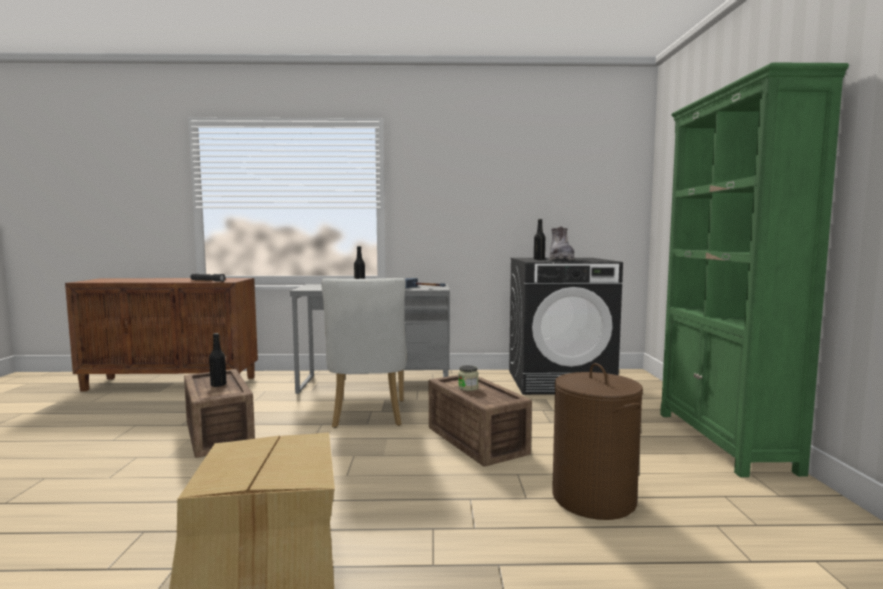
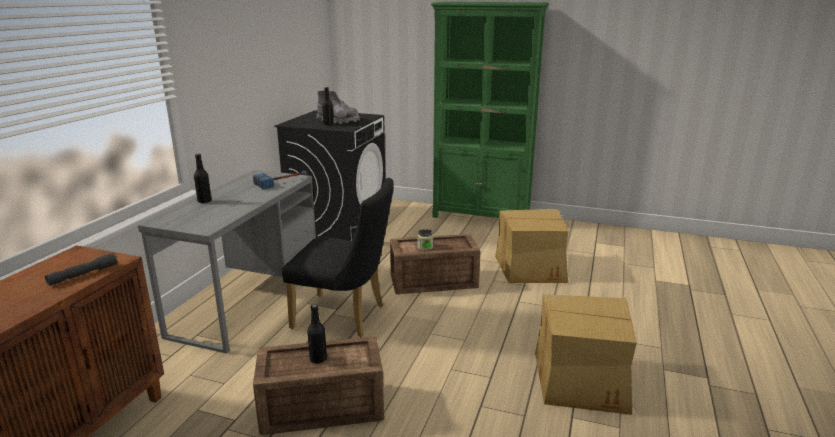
camera: 70 degrees left, 15 degrees up
(368, 416) = (345, 317): white chair -> black chair
(594, 498) = (532, 267): brown laundry basket -> cardboard box

